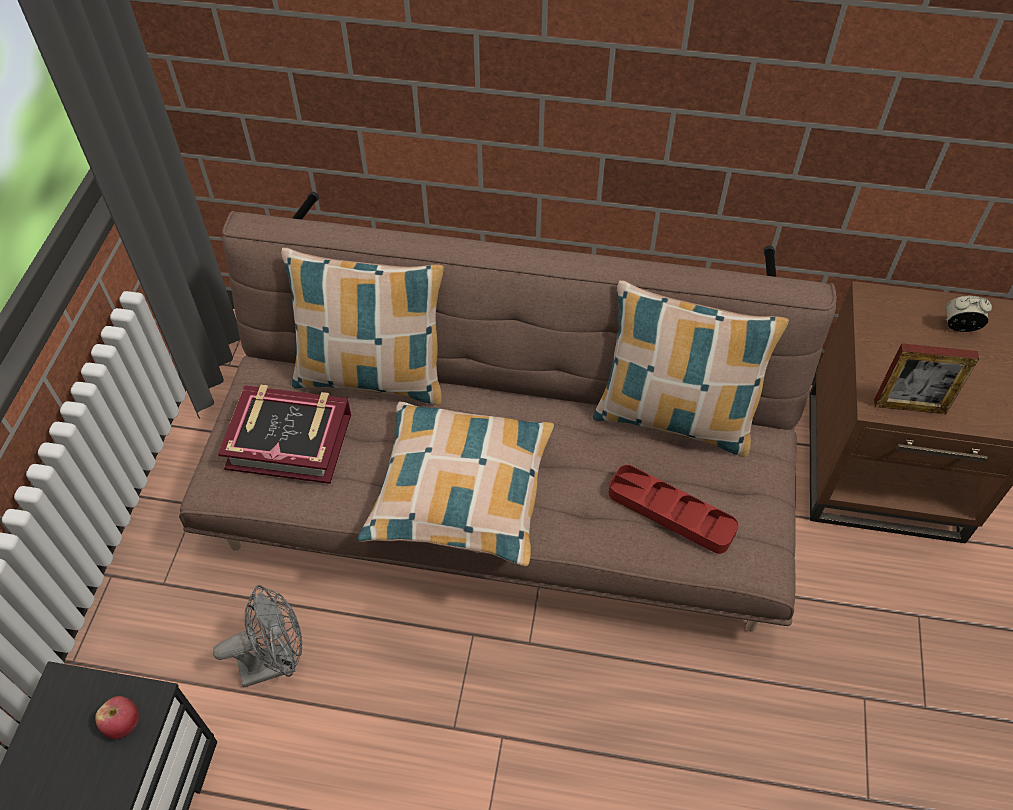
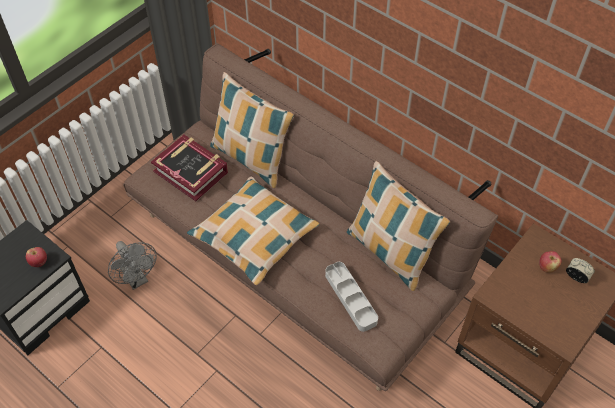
camera: 30 degrees right, 0 degrees up
(276, 662) = (137, 279): grey fan -> grey fan turned 45 degrees clockwise
(671, 512) = (350, 298): red tray -> grey tray
(909, 406) = (508, 304): picture frame -> none
(916, 332) = (547, 267): none -> apple

